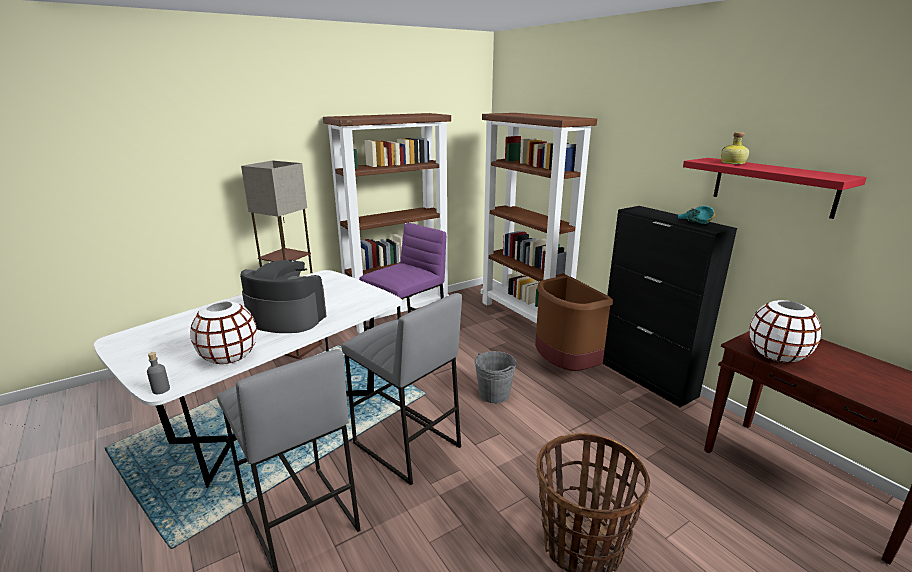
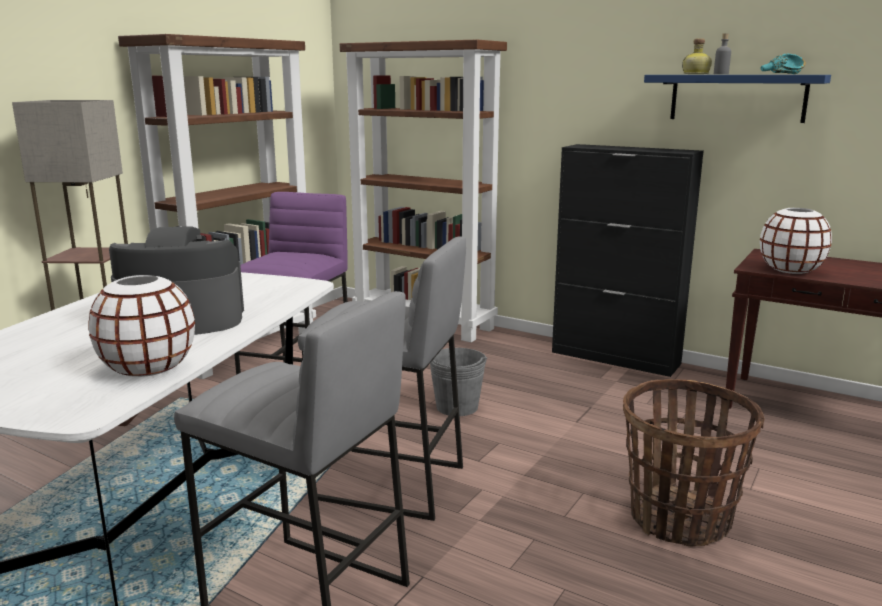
camera: 25 degrees left, 5 degrees down
(161, 390) = (82, 418): grey bottle -> grey bottle (721, 74)
(564, 366) = (517, 364): brown trash can -> none
(695, 222) = (657, 149): turquoise bowl -> turquoise bowl (781, 74)
(773, 186) = (737, 98): red shelf -> blue shelf

